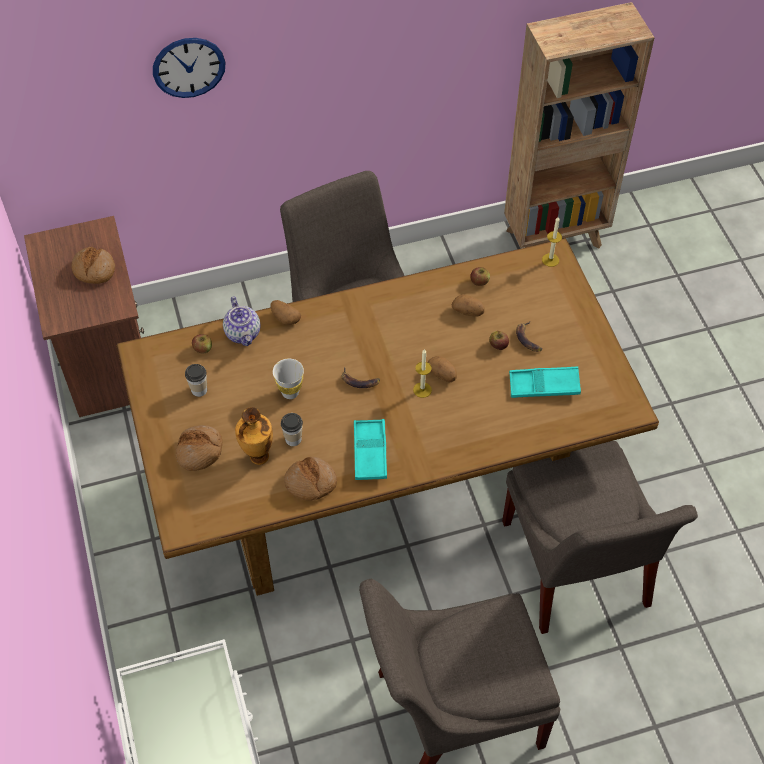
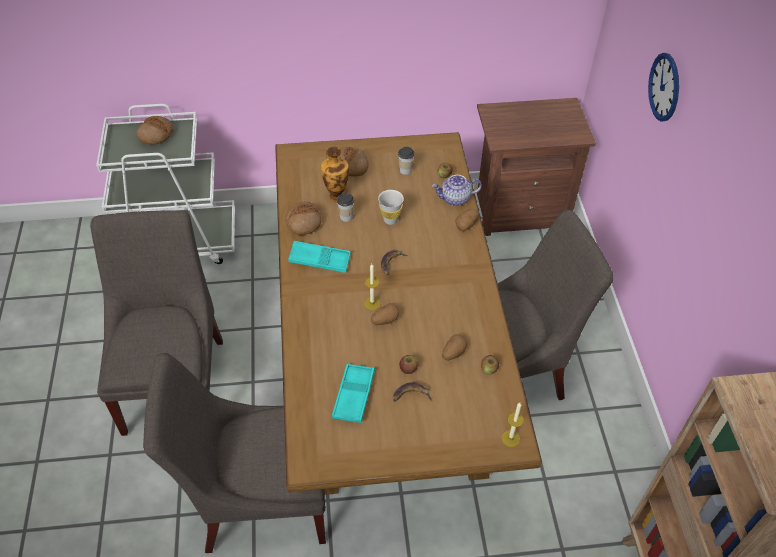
camera: 100 degrees right, 5 degrees down
(94, 270) = (538, 130): bread -> bread (156, 134)

